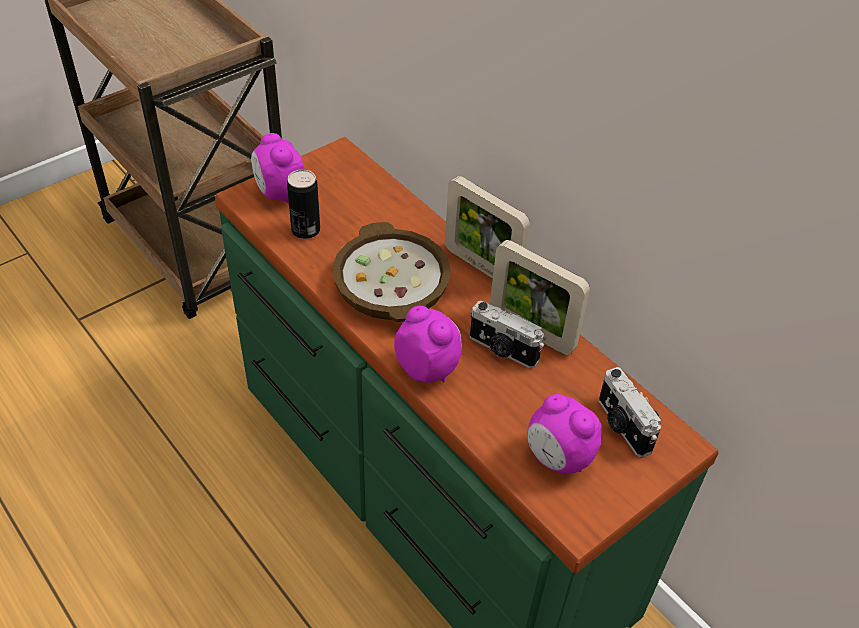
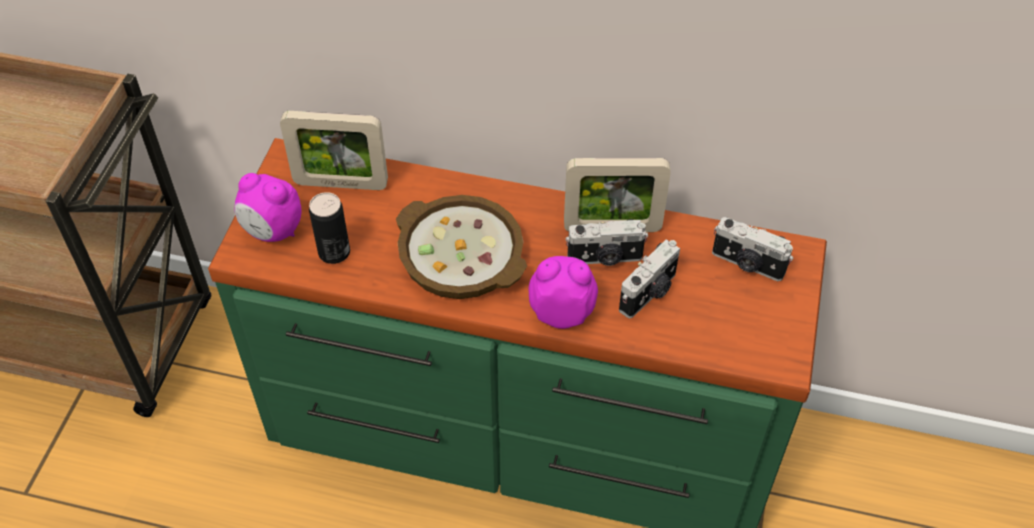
camera: 35 degrees left, 5 degrees up
(481, 267) = (520, 194): picture frame -> picture frame (341, 184)
(513, 397) = (649, 293): none -> camera
(558, 458) = (726, 320): alarm clock -> none

